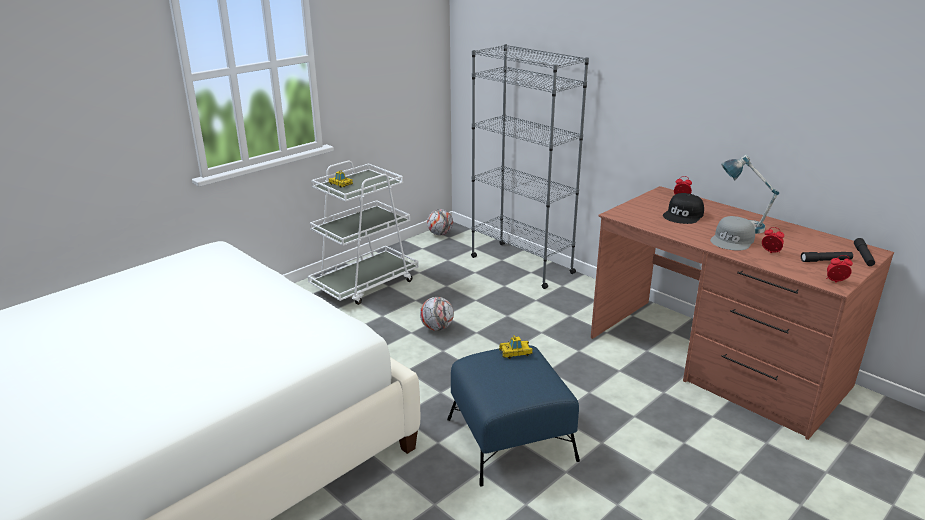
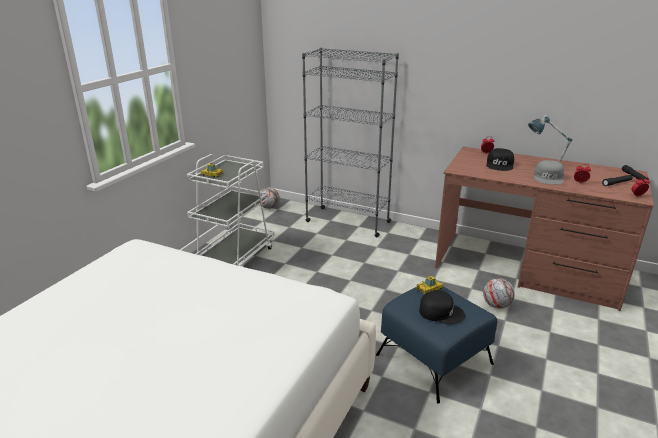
camera: 20 degrees left, 0 degrees up
(437, 328) = (317, 282): football -> football (496, 305)
(507, 379) = (441, 312): none -> black cap

